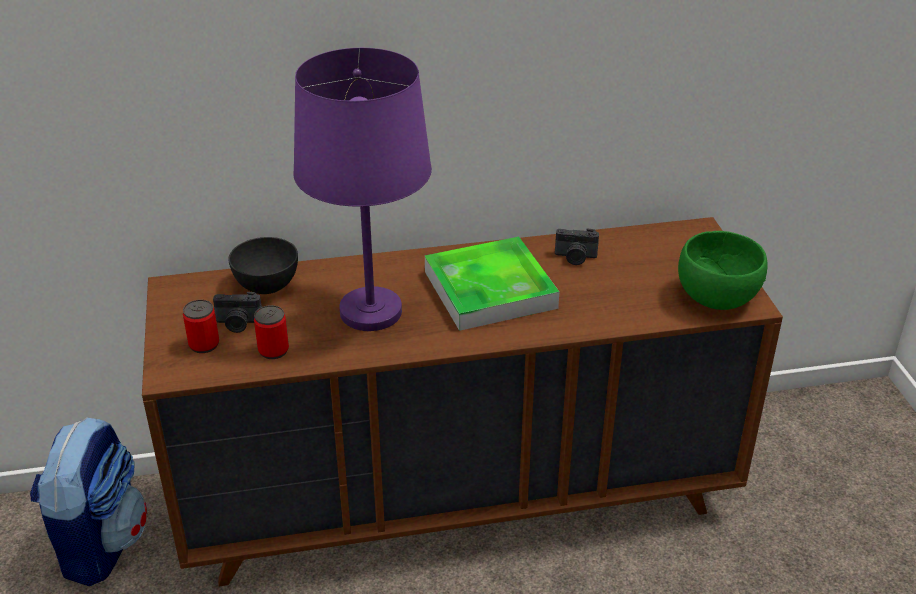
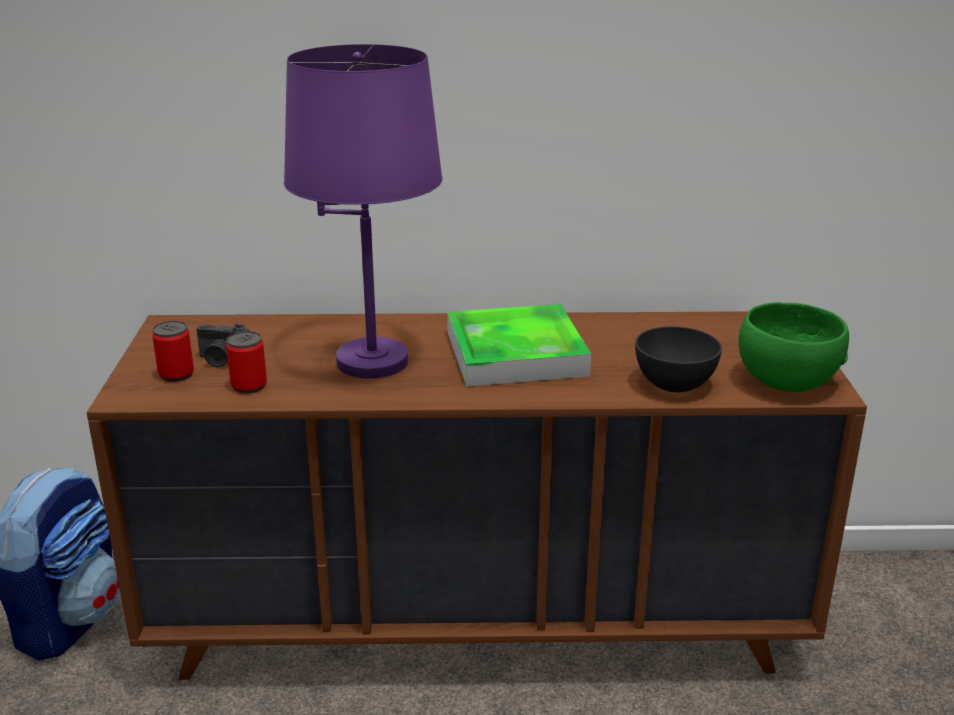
camera: 10 degrees right, 10 degrees down
(266, 285) = (268, 331): grey bowl -> grey bowl (674, 384)
(575, 257) = (625, 333): camera -> none

